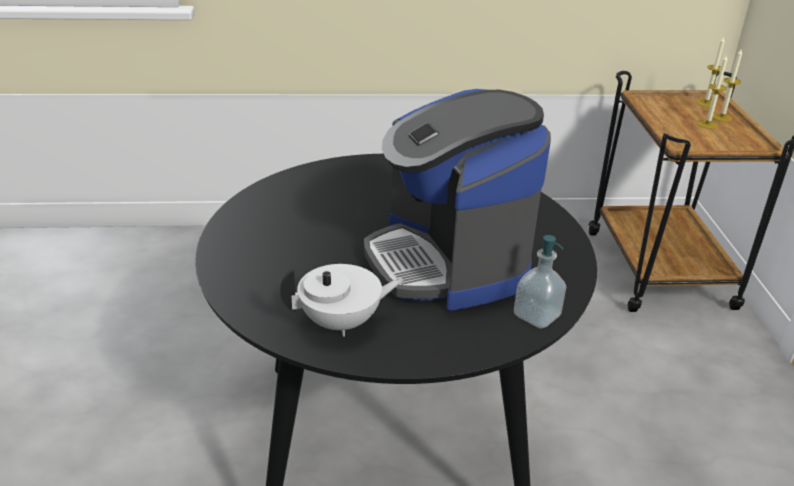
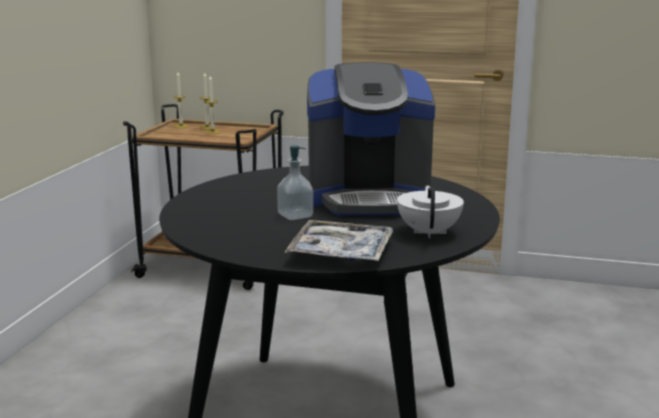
camera: 70 degrees left, 15 degrees down
(252, 272) = (341, 252): none -> tray
(536, 316) = (446, 188): soap dispenser -> soap dispenser (295, 216)

